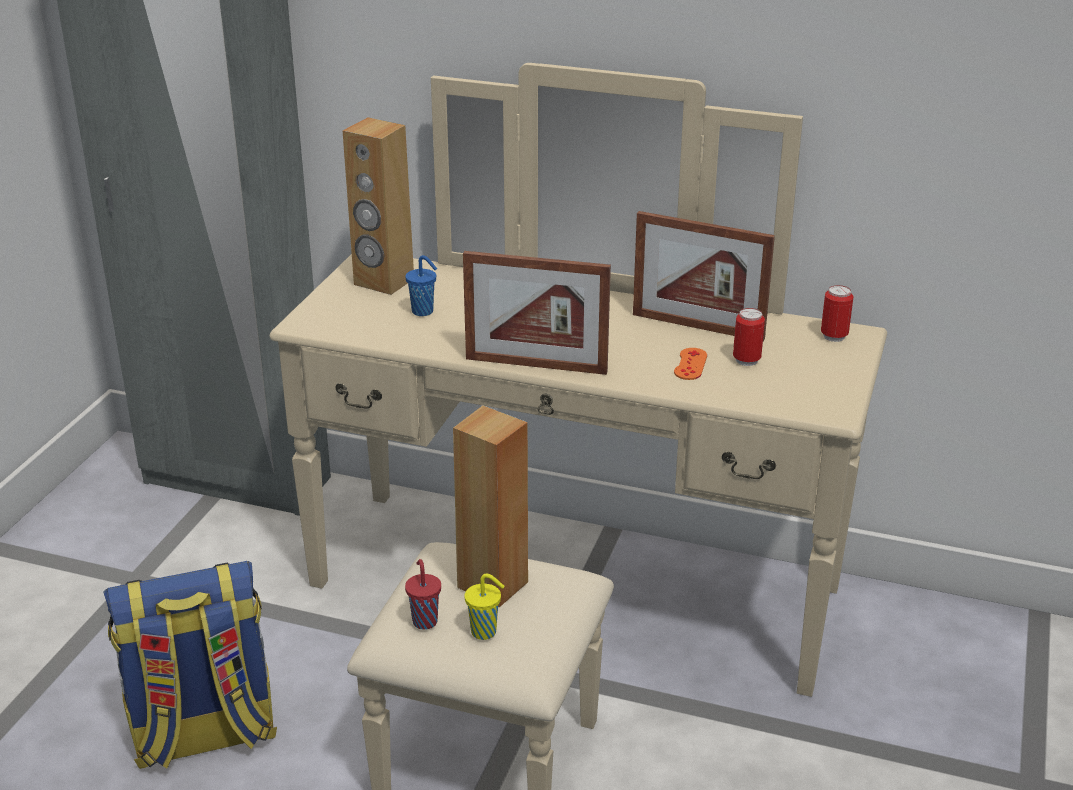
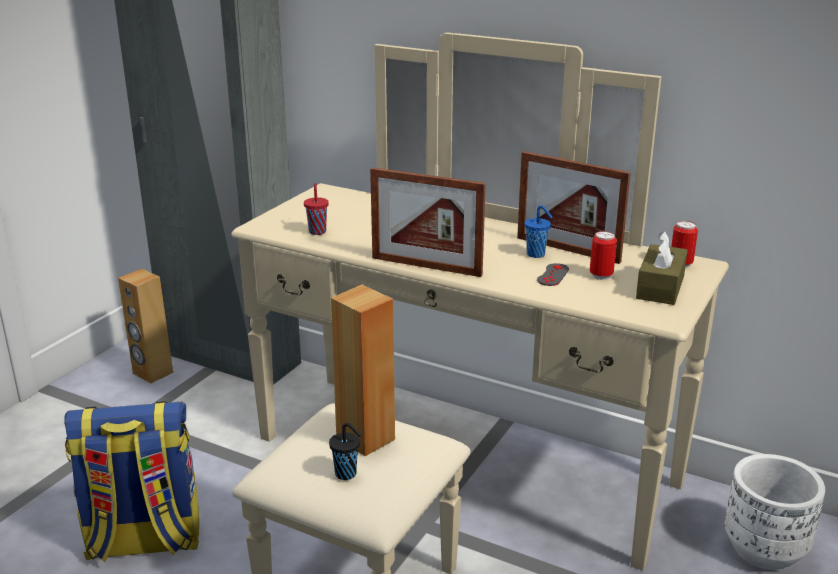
camera: 10 degrees right, 5 degrees down
(383, 282) = (331, 204): brown speaker -> brown speaker (152, 373)
(424, 312) = (353, 225): blue cup -> blue cup (536, 255)
(424, 621) = (301, 460): red cup -> red cup (317, 231)
(485, 632) = (347, 474): yellow cup -> black cup
(690, 364) = (553, 275): orange game controller -> grey game controller
(818, 370) = (660, 287): none -> brown tissue box
(942, 655) = (764, 550): none -> white planter

